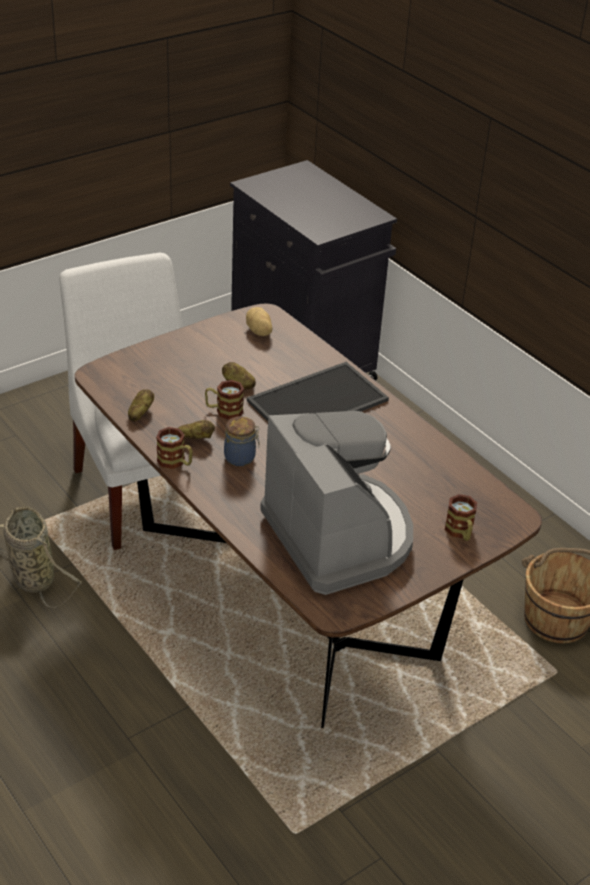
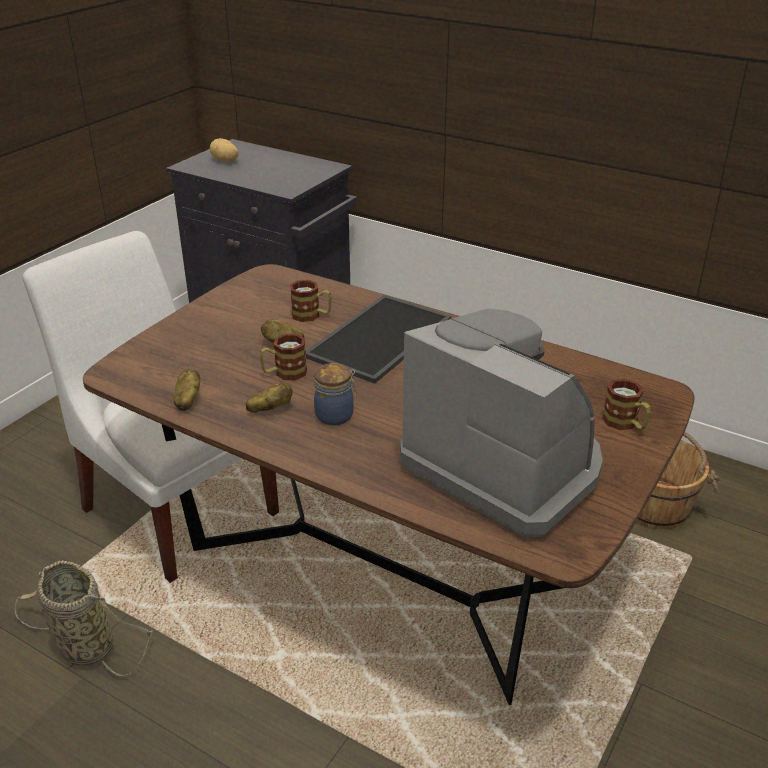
camera: 20 degrees left, 5 degrees down
(175, 462) = (262, 441): mug -> mug (311, 315)
(258, 332) = (272, 291): potato -> potato (225, 161)

